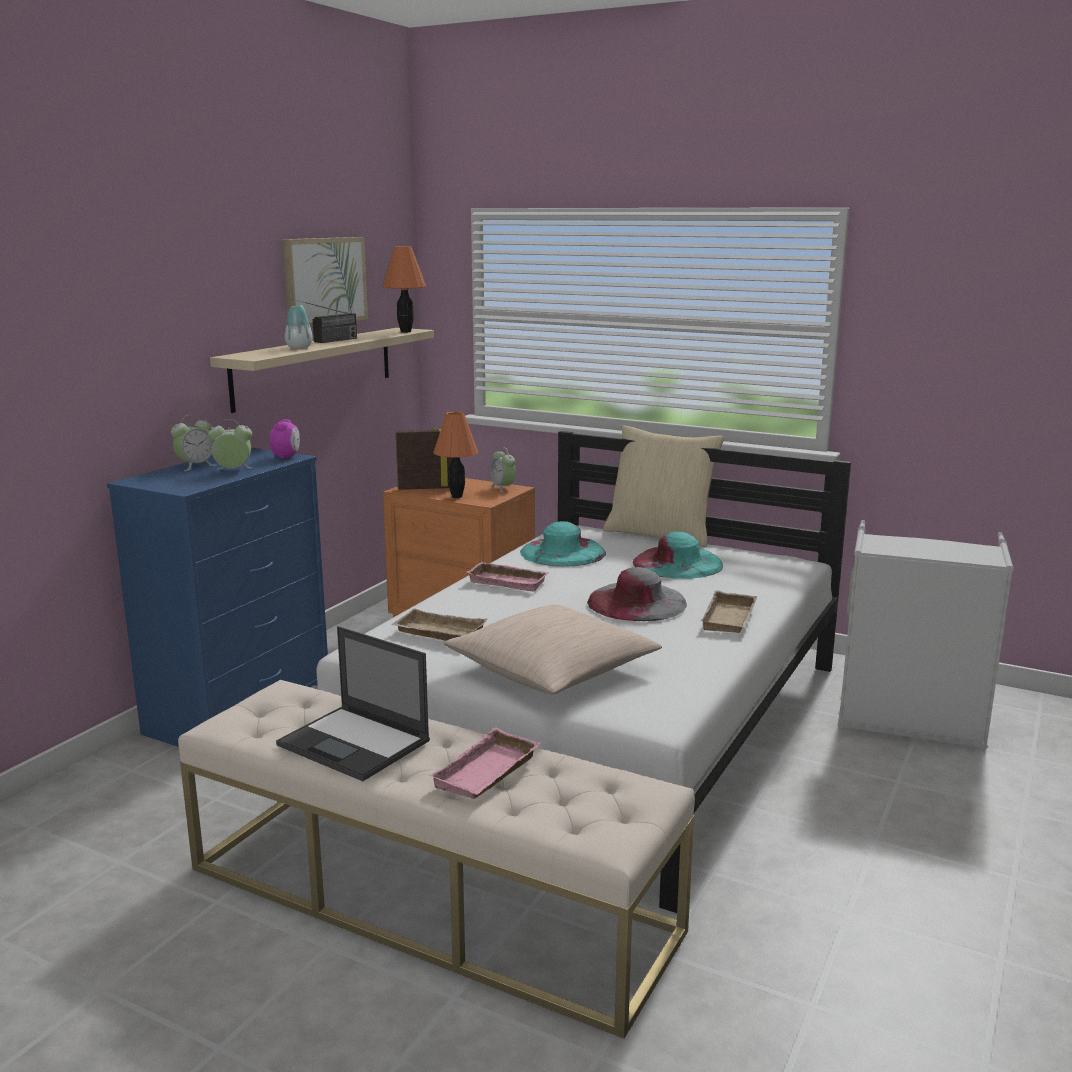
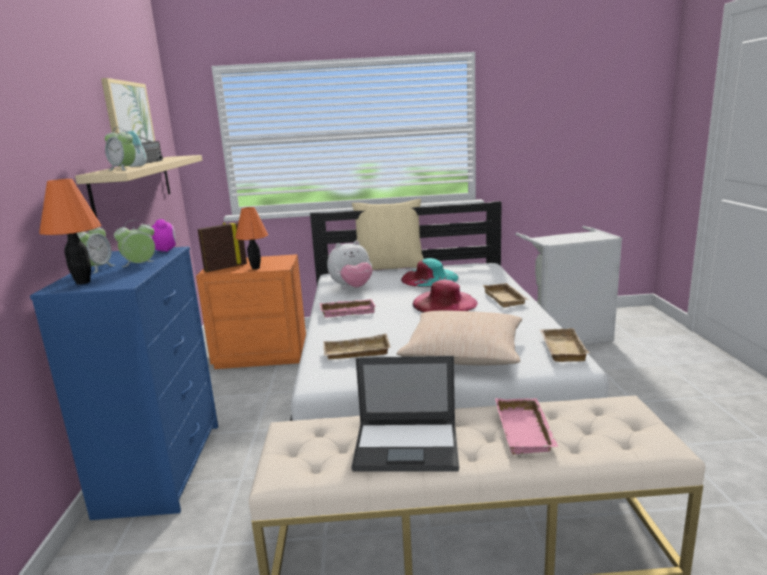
camera: 30 degrees left, 0 degrees up
(406, 331) = (186, 156): orange table lamp -> orange table lamp (84, 282)
(503, 488) = (278, 258): alarm clock -> alarm clock (123, 169)
(563, 552) = (352, 288): turquoise hat -> plush toy
(637, 602) = (444, 303): grey hat -> pink hat
(674, 701) = (560, 348): none -> beige tray

